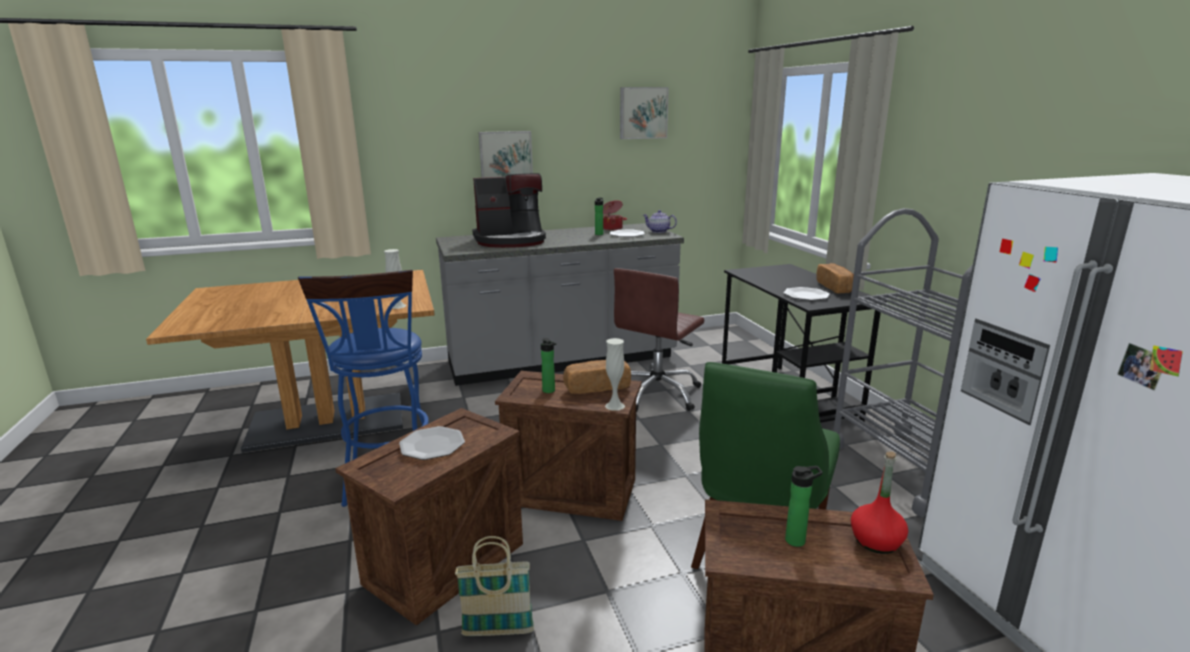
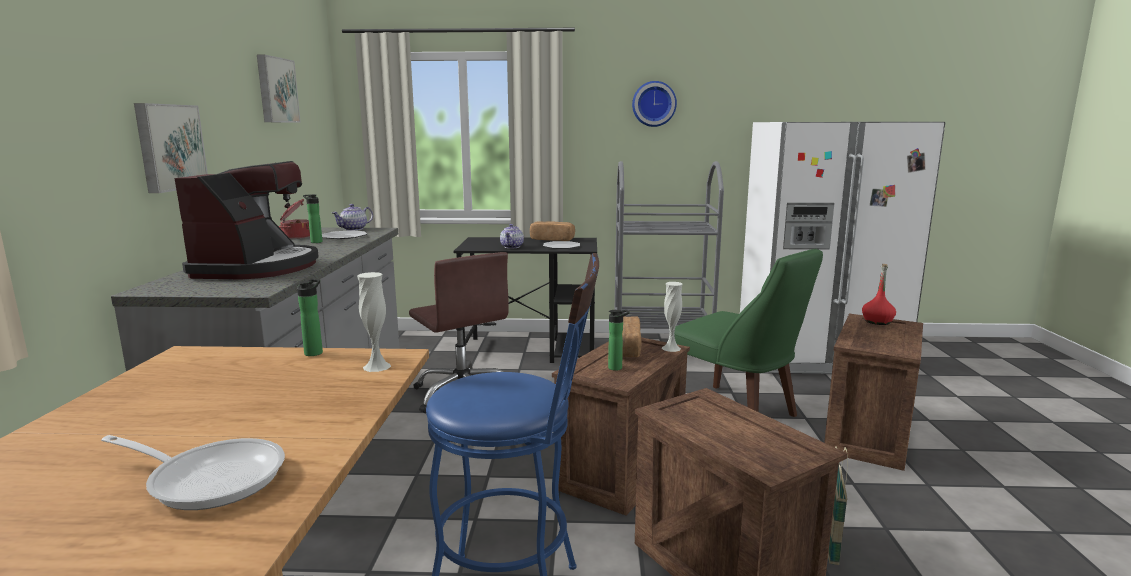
camera: 70 degrees left, 5 degrees down
(263, 311) = (210, 478): none -> frying pan
(432, 445) = (726, 428): plate -> none
(770, 281) = (512, 247): none -> teapot
(798, 540) = (878, 336): bottle -> bottle (315, 352)
(1005, 130) = (654, 104): none -> wall clock

